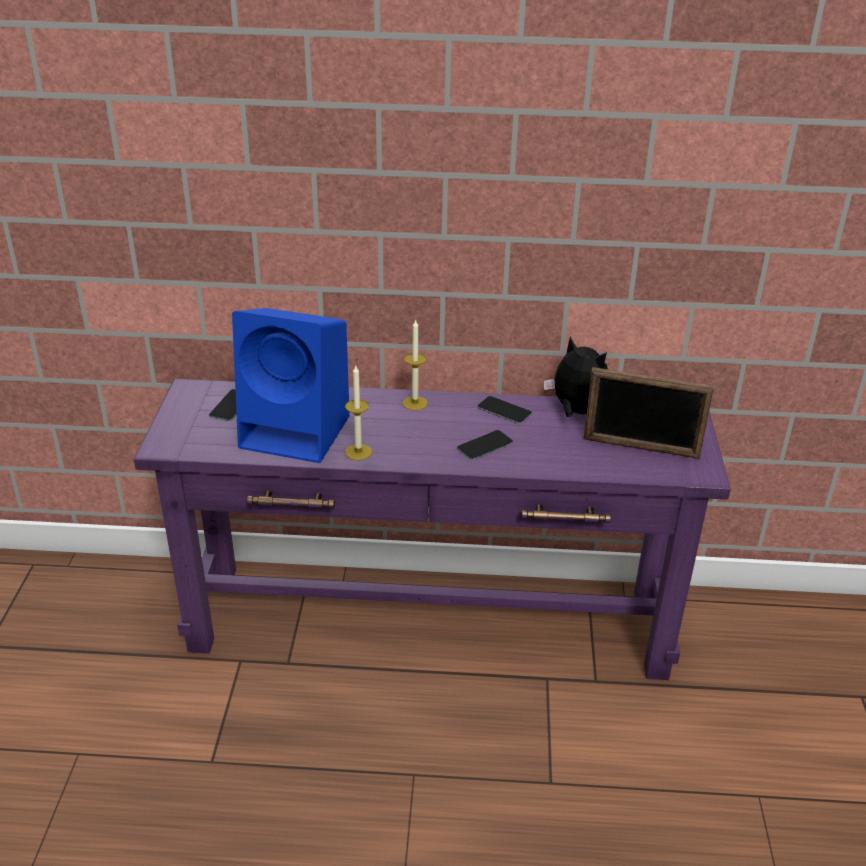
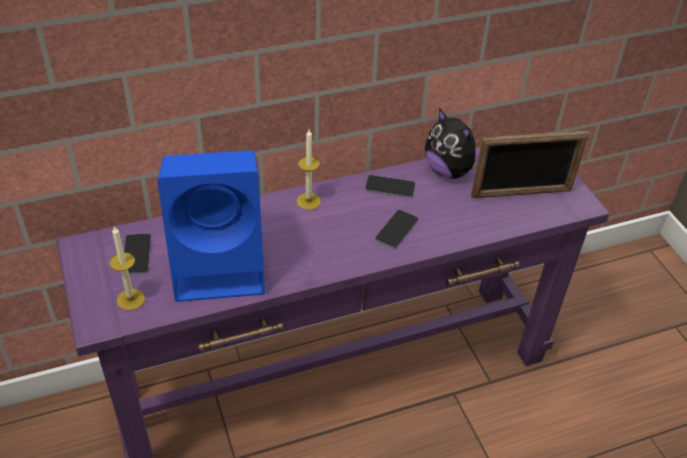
camera: 25 degrees left, 10 degrees up
(358, 452) = (291, 271): candle -> candle (130, 299)
(576, 411) = (449, 171): plush toy -> plush toy turned 150 degrees counterclockwise

